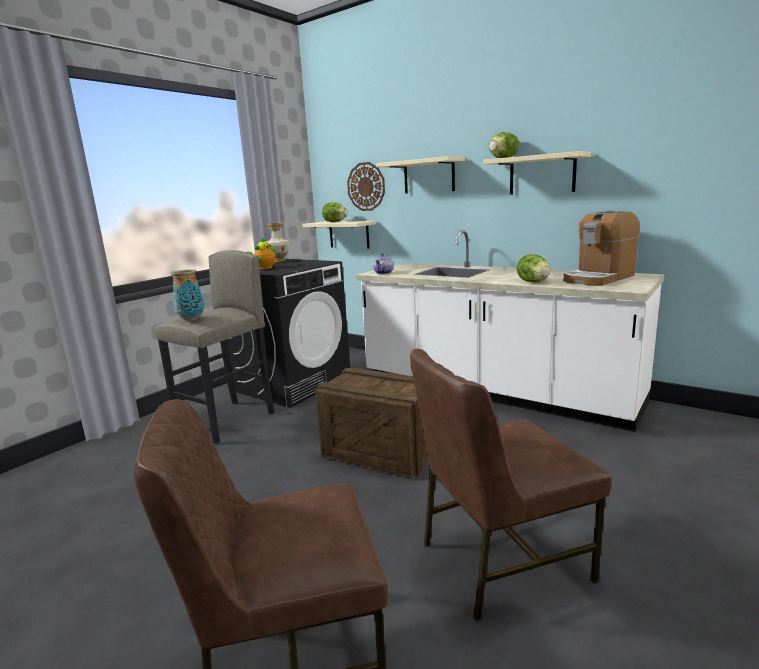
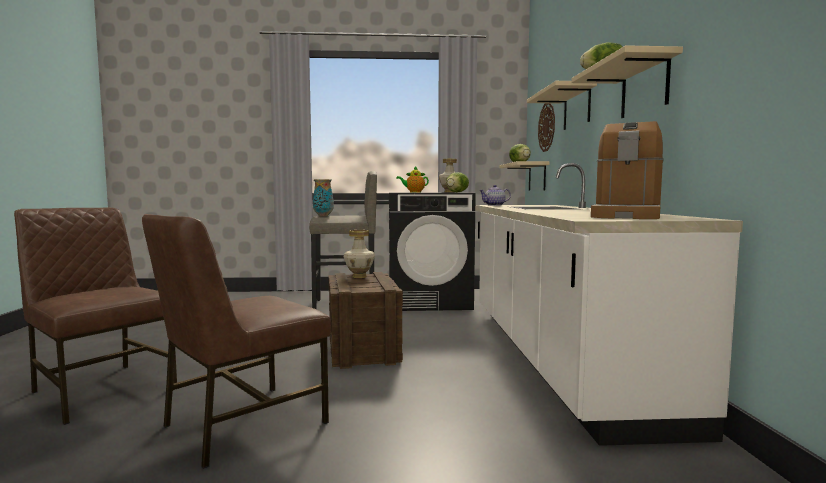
camera: 50 degrees right, 10 degrees down
(349, 380) = (359, 276): none -> vase
(500, 560) = (242, 424): brown chair -> brown chair turned 75 degrees counterclockwise
(533, 282) = (545, 212): lettuce -> lettuce (456, 192)
(599, 278) = (627, 215): coffee machine -> coffee machine turned 75 degrees counterclockwise

